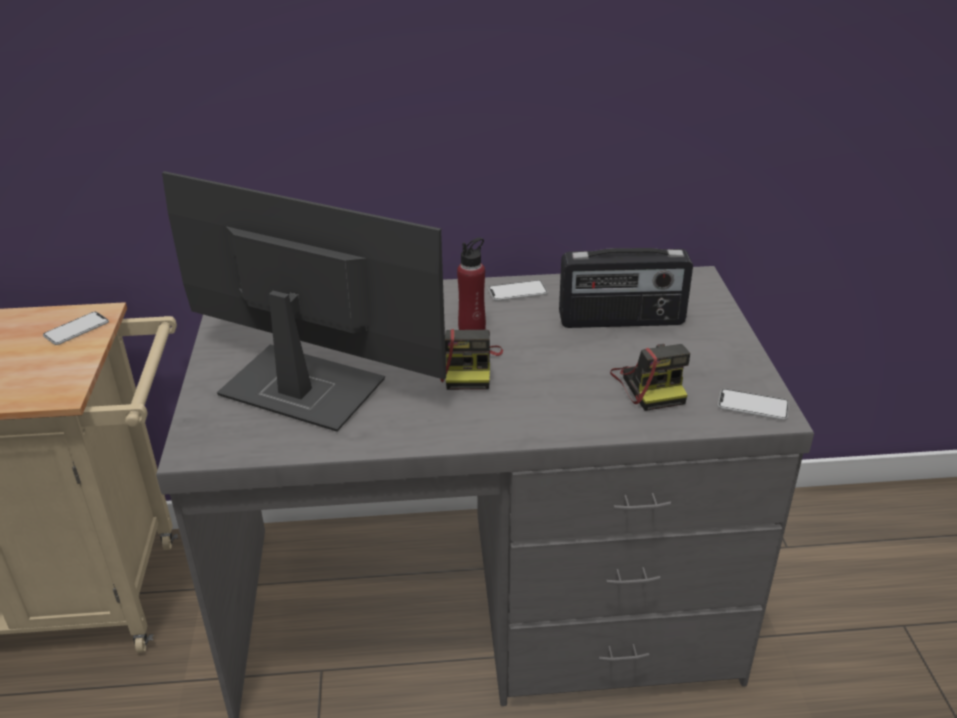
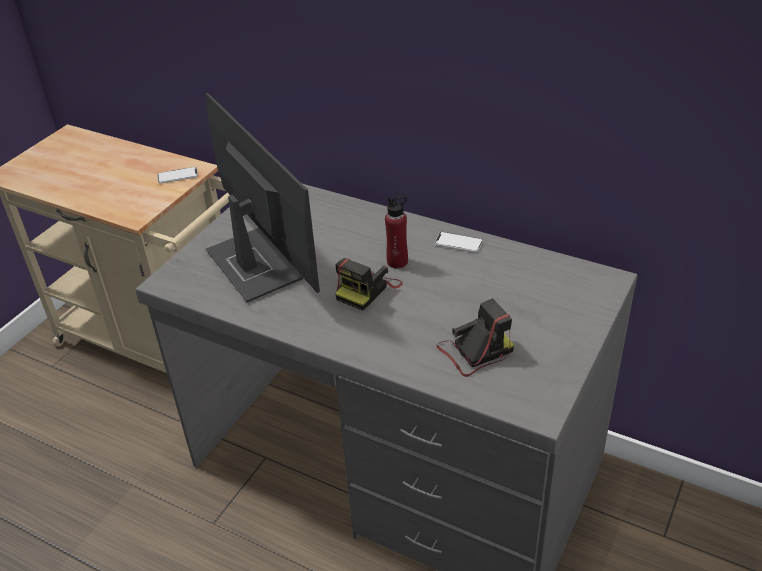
camera: 35 degrees right, 5 degrees up
(621, 321) = (509, 294): radio -> none
(650, 385) = (475, 352): camera -> camera turned 135 degrees counterclockwise
(753, 406) = (532, 400): phone -> none

